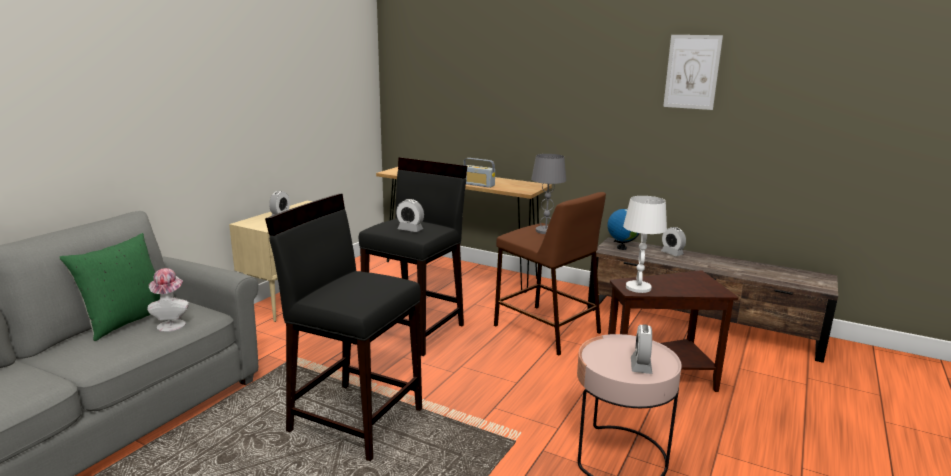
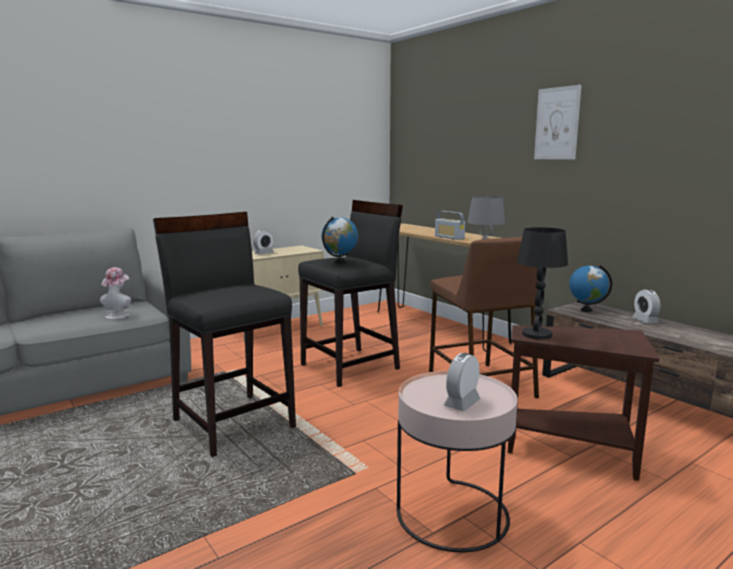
camera: 25 degrees right, 5 degrees down
(126, 321) = (94, 309): green pillow -> none
(410, 229) = (340, 262): alarm clock -> globe
(638, 288) = (537, 335): white table lamp -> black table lamp
(692, 72) = (677, 107): picture -> picture (557, 123)

